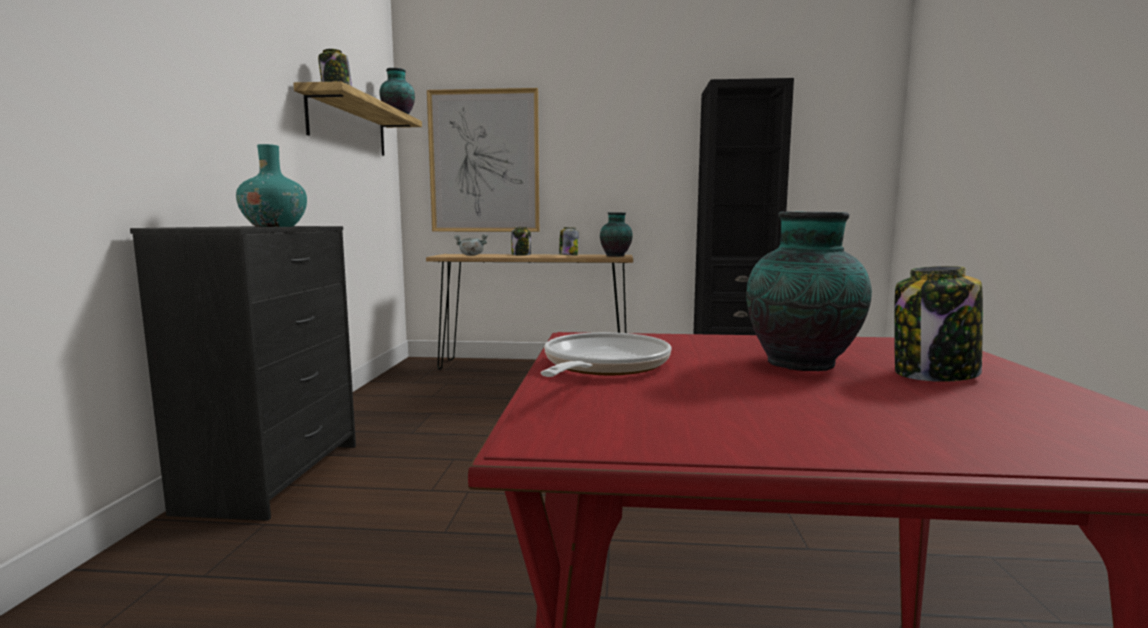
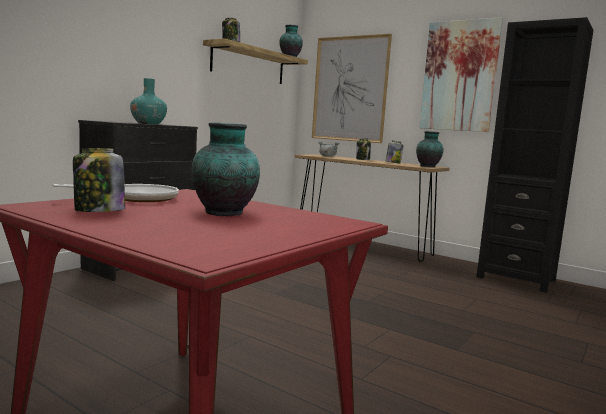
camera: 30 degrees right, 0 degrees up
(632, 143) = (459, 76): none -> picture
(934, 375) = (261, 226): jar -> jar (98, 211)

